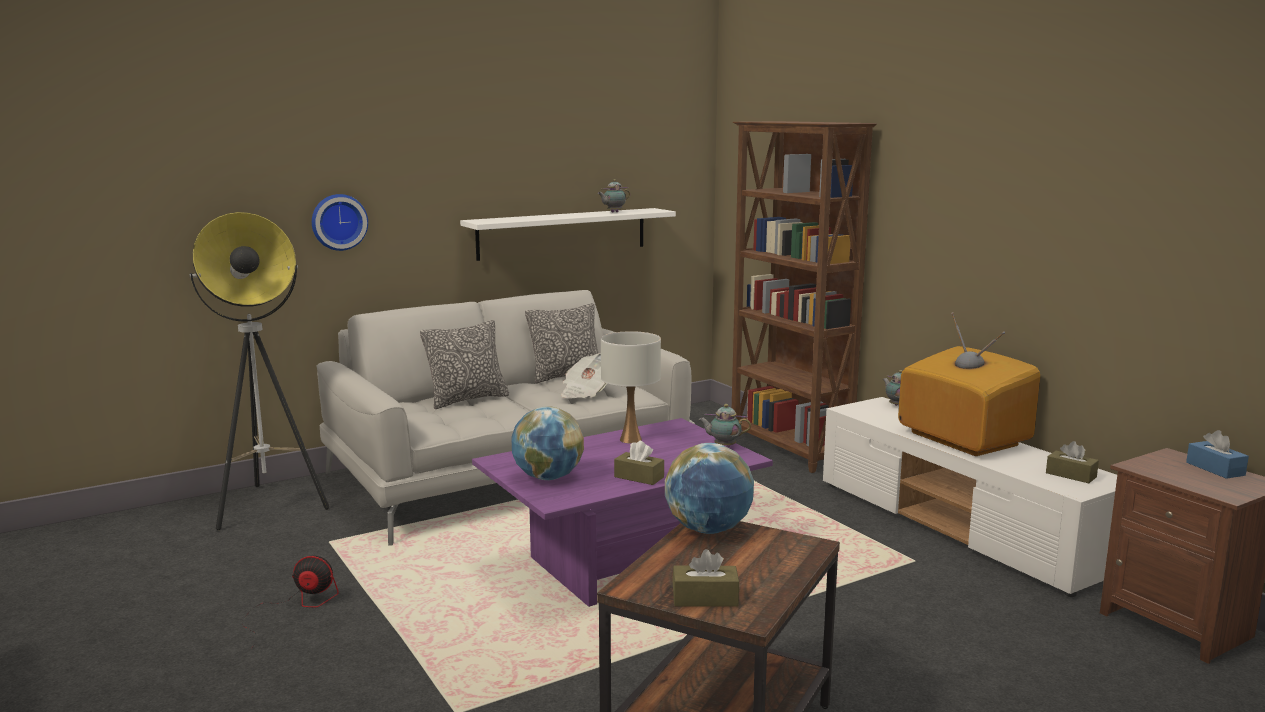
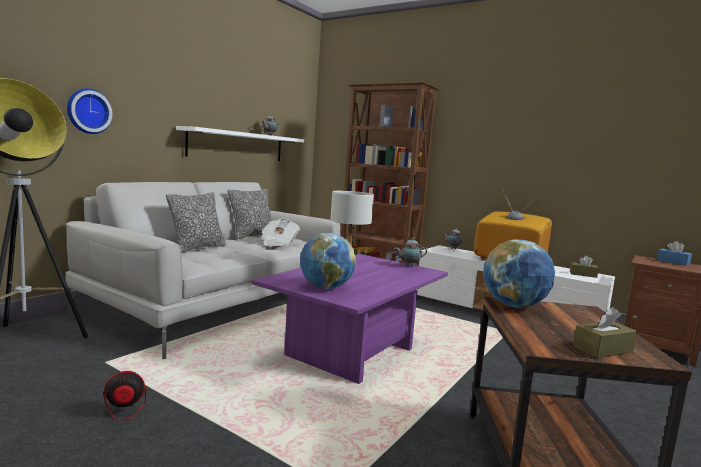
camera: 25 degrees left, 5 degrees down
(639, 477) = (386, 284): brown tissue box -> none

